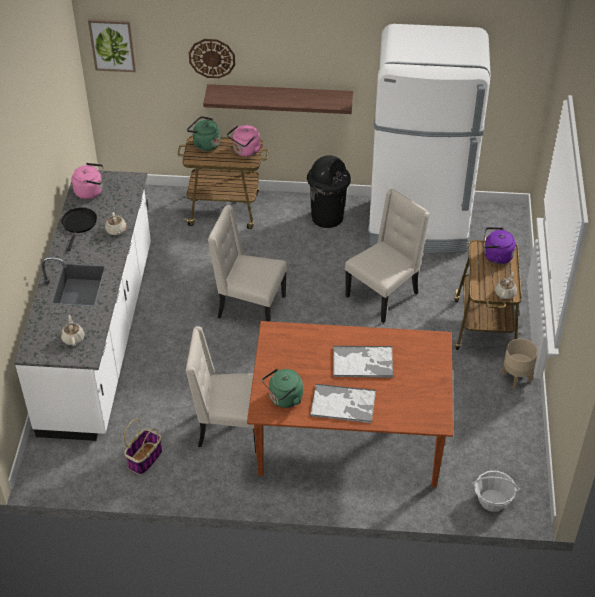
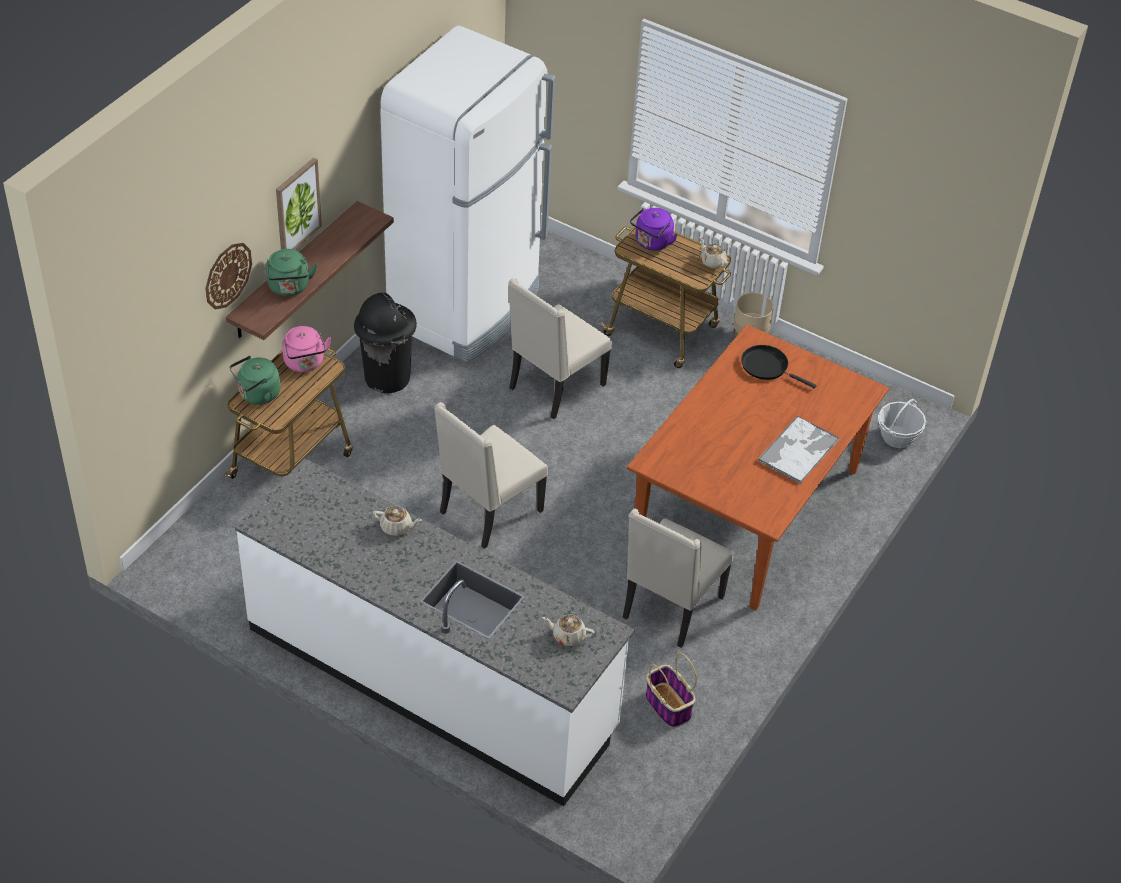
camera: 65 degrees left, 0 degrees up
(79, 224) = (355, 560): black frying pan -> black frying pan (767, 366)
(91, 191) = (296, 526): pink kettle -> none
(112, 44) = (125, 349): picture -> picture (297, 207)
(284, 399) = (762, 494): green kettle -> green kettle (289, 288)
(363, 362) = (748, 409): tray -> none
(383, 294) = (555, 387): beige chair -> beige chair turned 120 degrees counterclockwise

